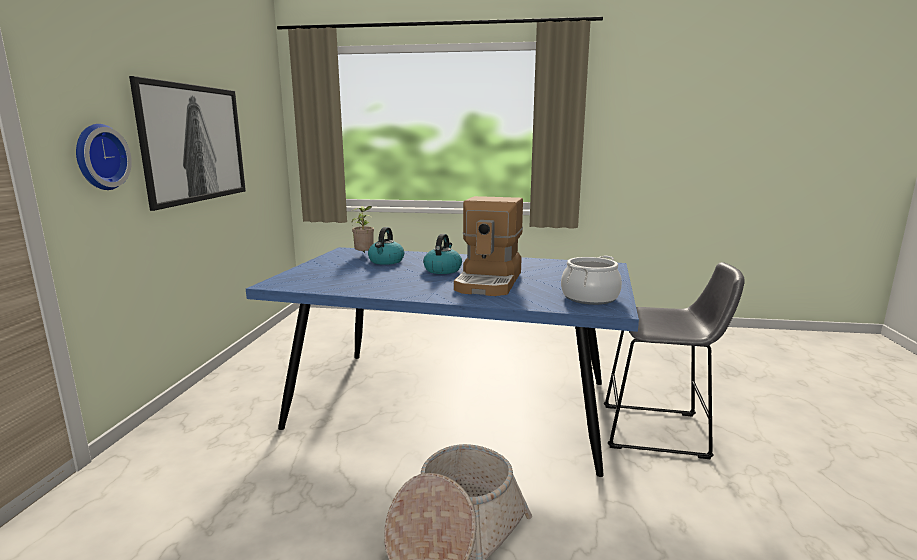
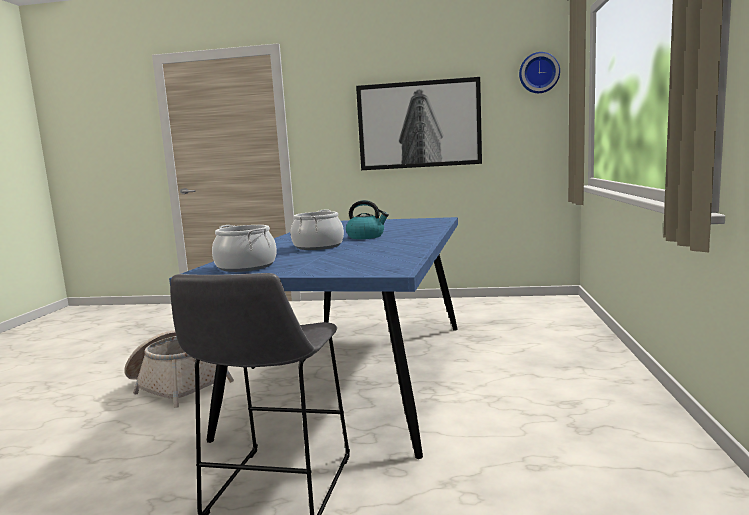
camera: 90 degrees right, 5 degrees down
(98, 157) = (330, 136): wall clock -> wall clock (538, 73)
(364, 256) = (421, 222): potted plant -> none
(386, 261) = (399, 227): kettle -> none
(490, 282) = (318, 246): coffee machine -> cooking pot

